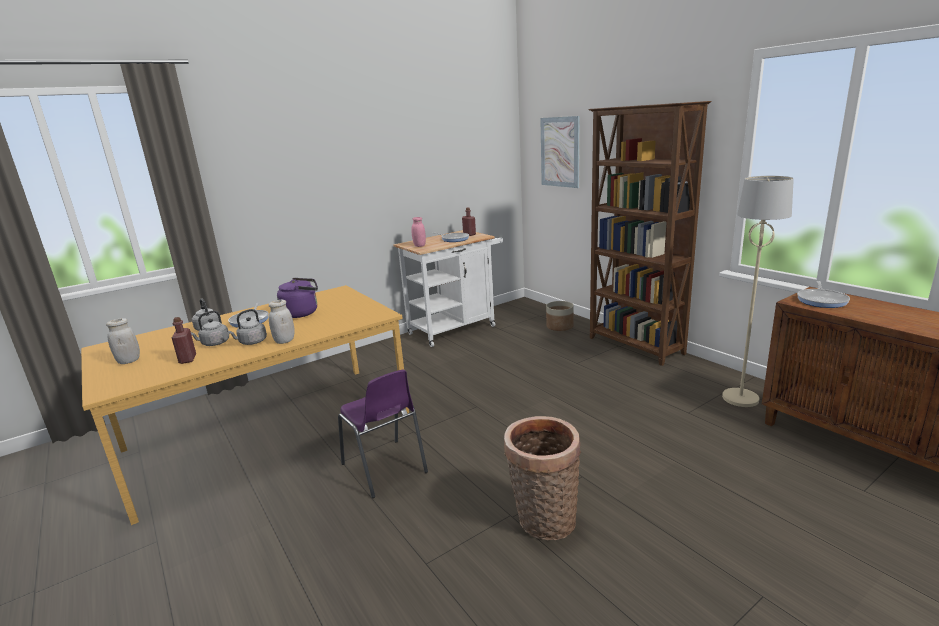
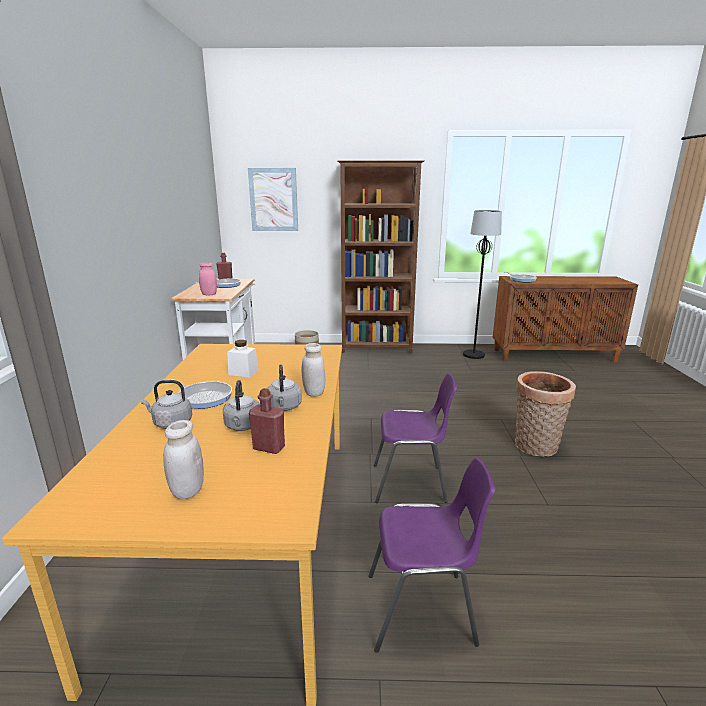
camera: 55 degrees left, 0 degrees up
(227, 536) = (423, 610): none -> purple chair
(302, 313) = (243, 372): purple kettle -> white jar
(740, 398) = (474, 355): beige floor lamp -> black floor lamp

